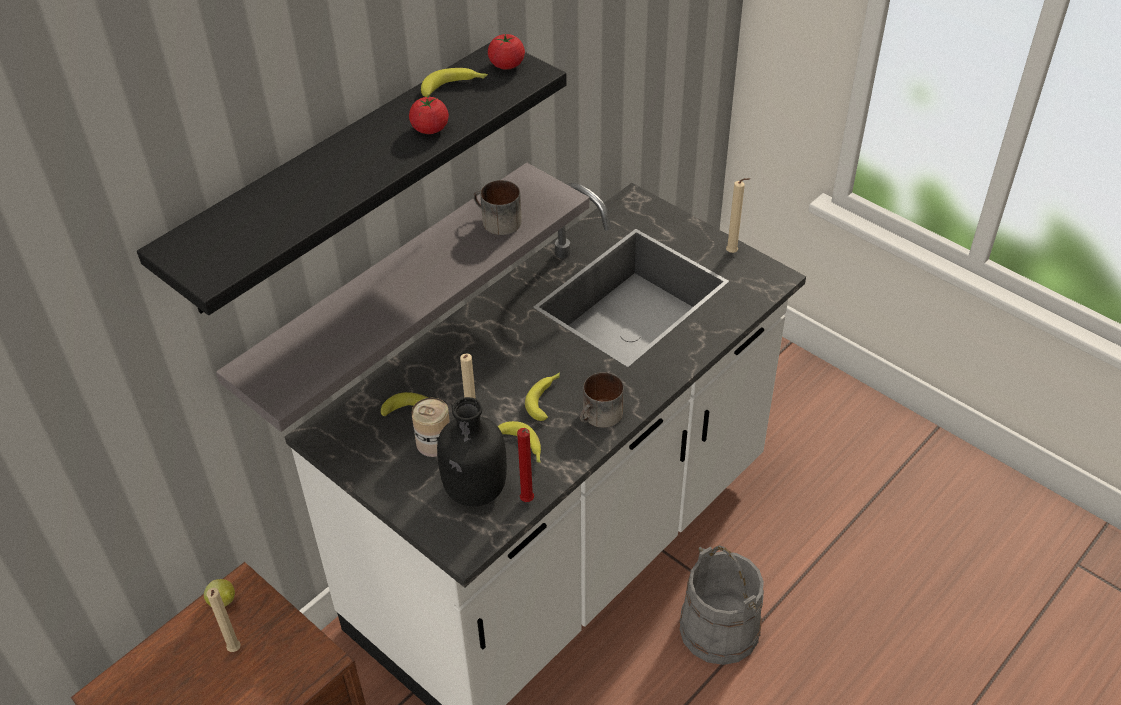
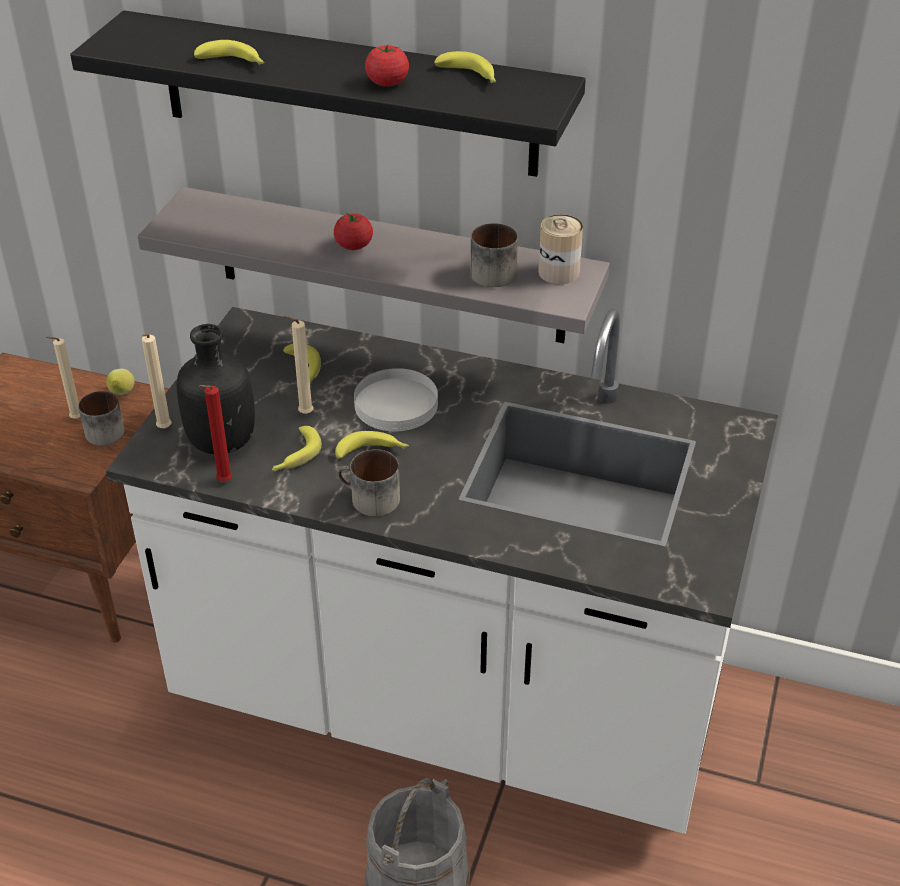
camera: 65 degrees right, 5 degrees down
(267, 628) = (104, 429): none -> mug
(321, 202) = (234, 63): none -> banana
(434, 442) = (270, 396): can -> can (558, 272)
(496, 367) = (396, 404): none -> white plate
(506, 65) = (536, 93): tomato -> tomato (354, 245)
(733, 253) = (720, 536): beige candle -> beige candle (163, 430)

